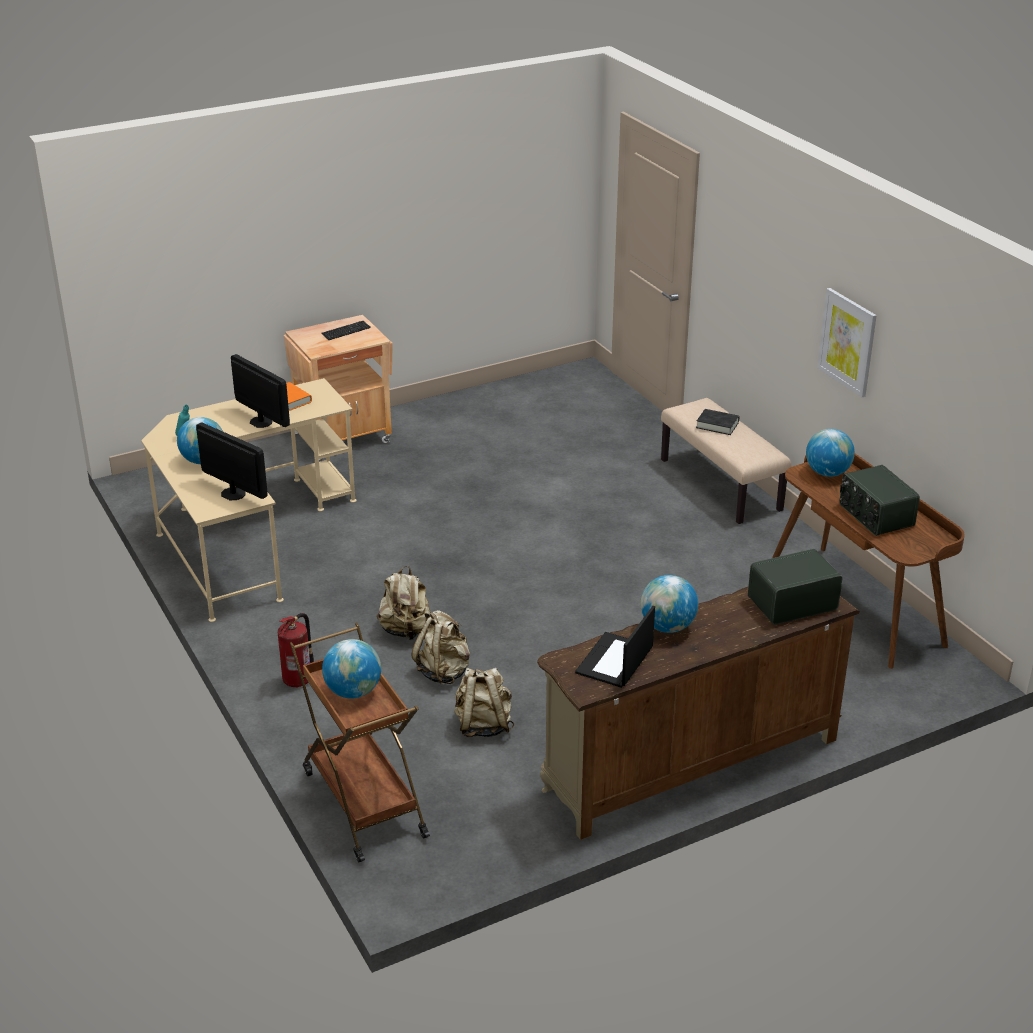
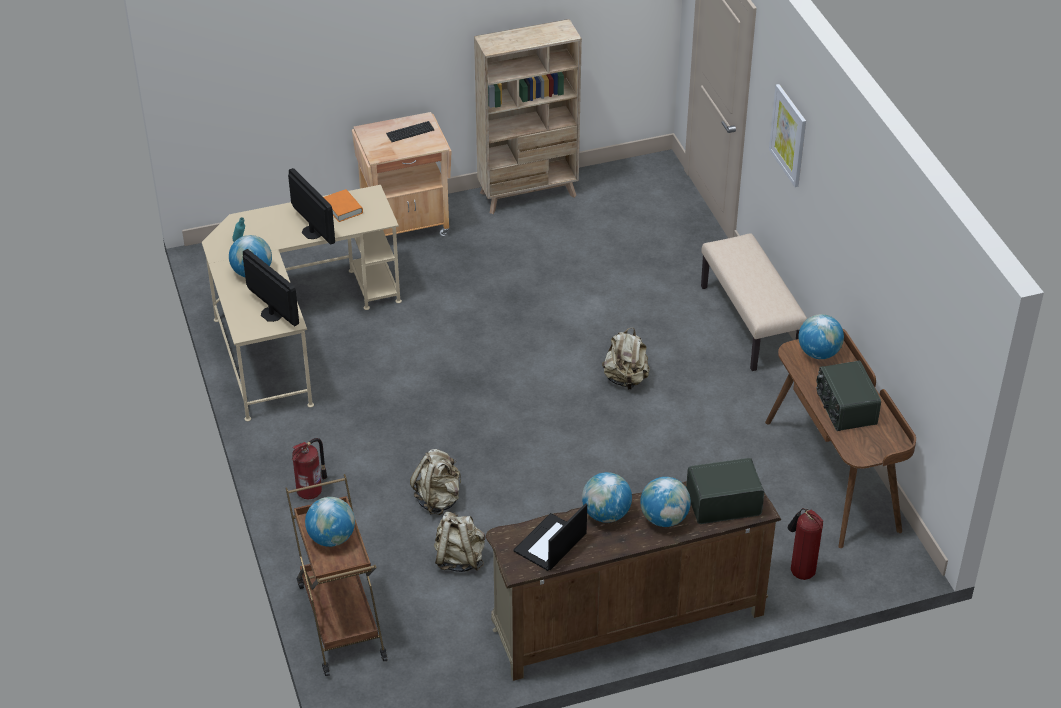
camera: 10 degrees right, 10 degrees up
(405, 630) = (414, 452): beige backpack -> beige backpack (626, 379)
(463, 403) = (528, 194): none -> beige bookcase
(717, 425) = (748, 270): black book -> none
(733, 624) = (664, 518): none -> globe
(847, 342) = (850, 235): picture -> picture (788, 135)
(857, 694) = (800, 571): none -> fire extinguisher

